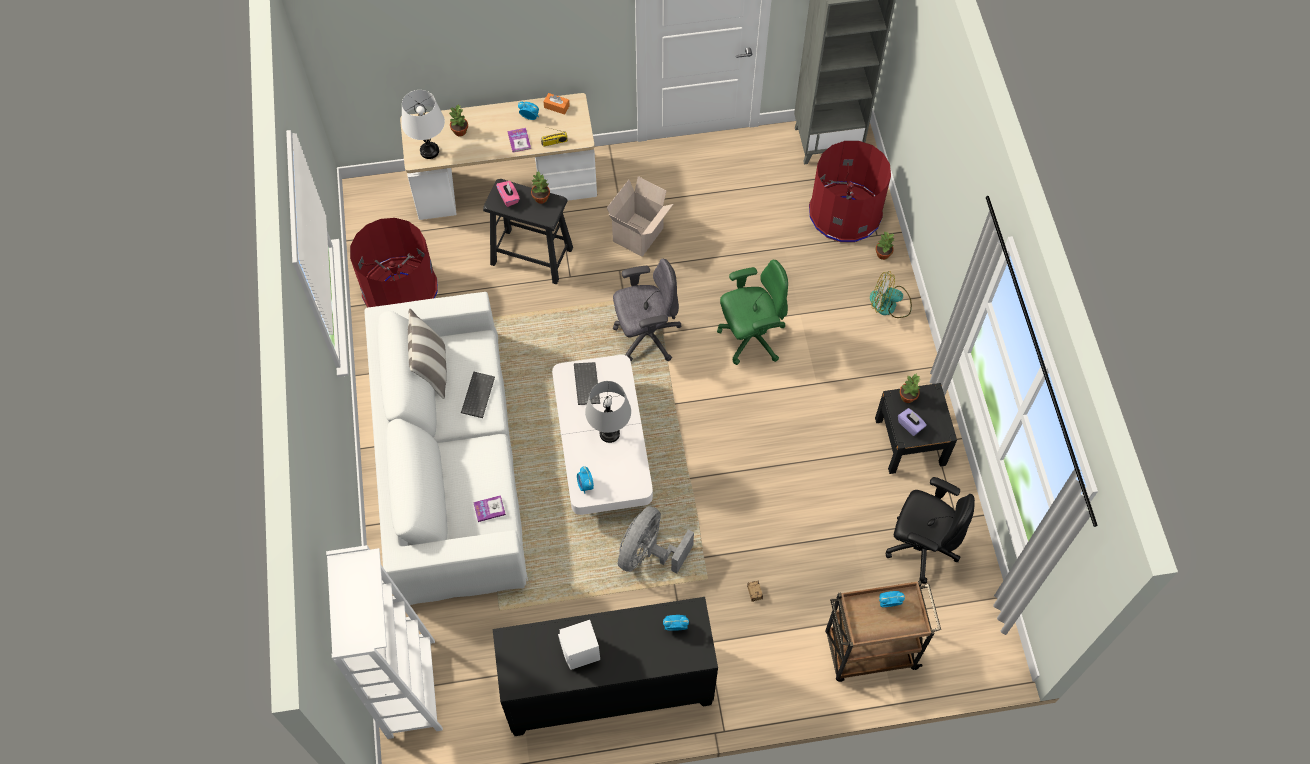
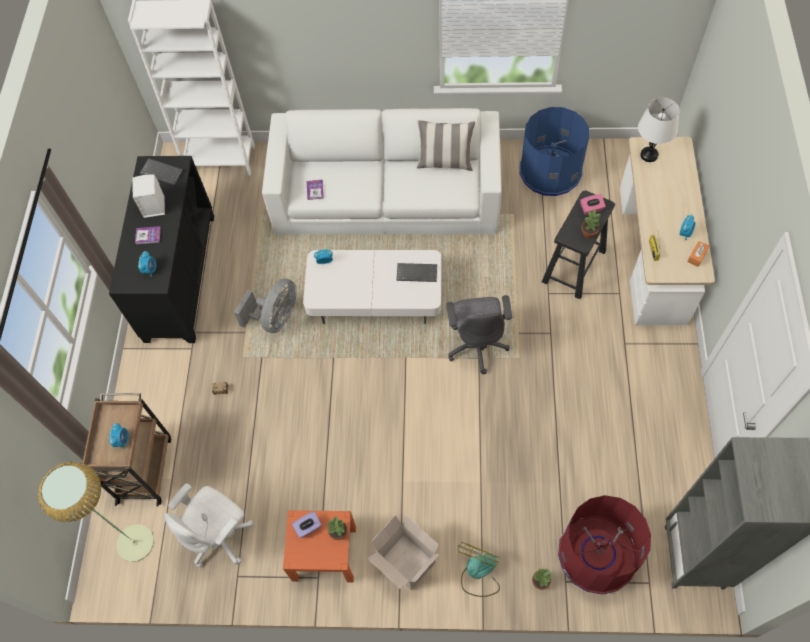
camera: 105 degrees right, 0 degrees up
(400, 290) = (550, 171): red trash can -> blue trash can
(460, 131) = (670, 179): potted plant -> none
(477, 394) = (416, 190): keyboard -> keyboard (162, 172)
(519, 140) = (657, 222): book -> book (148, 235)
(609, 433) = (367, 284): grey table lamp -> none
(639, 236) = (586, 354): cardboard box -> cardboard box (405, 563)
(648, 553) = (276, 318): grey fan -> grey fan turned 75 degrees clockwise
(751, 338) = (461, 432): green office chair -> none
(910, 441) = (324, 553): black nightstand -> orange nightstand
(921, 546) = (221, 536): black office chair -> white office chair
(953, 634) = (135, 543): none -> floor lamp

